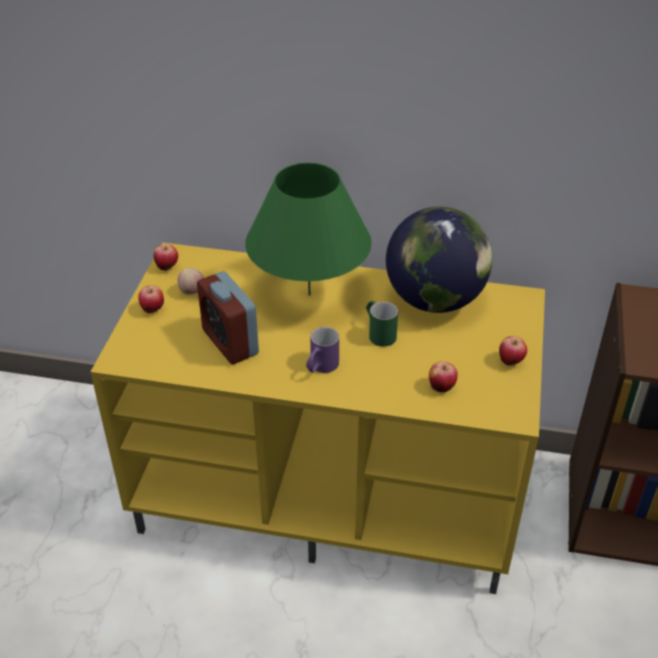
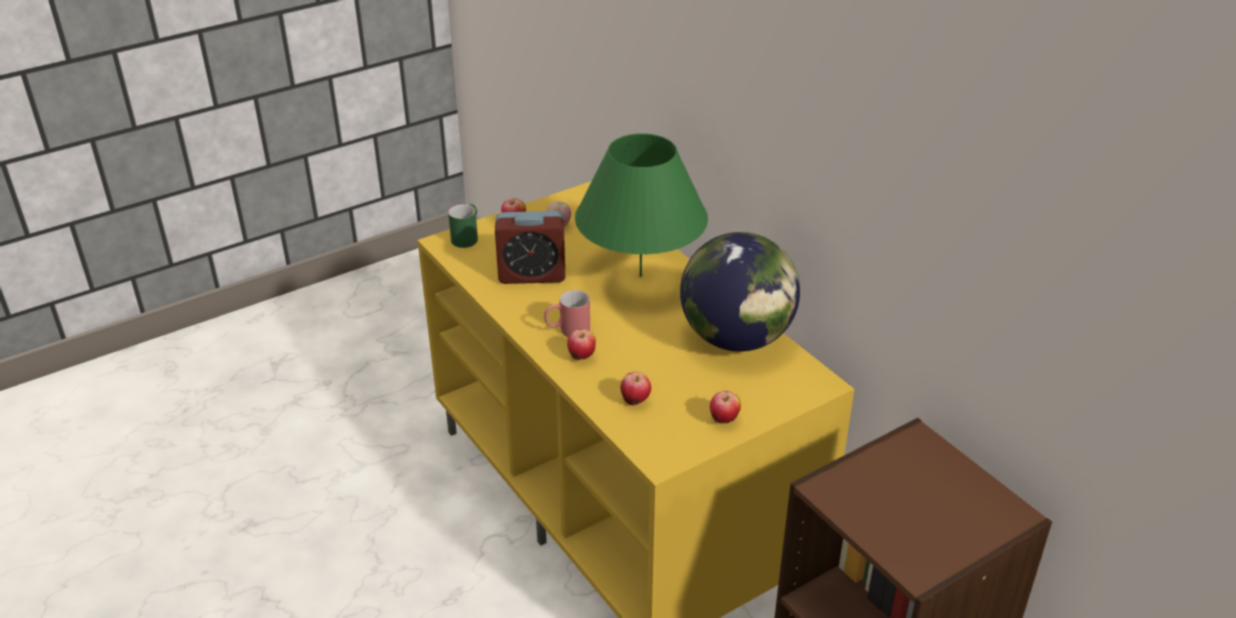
camera: 45 degrees right, 5 degrees down
(167, 267) = (567, 200): apple -> apple (582, 357)
(230, 342) = (532, 275): alarm clock -> alarm clock turned 105 degrees counterclockwise
(320, 368) = (567, 330): purple mug -> red mug
(379, 333) = (650, 334): green mug -> green mug (467, 236)

